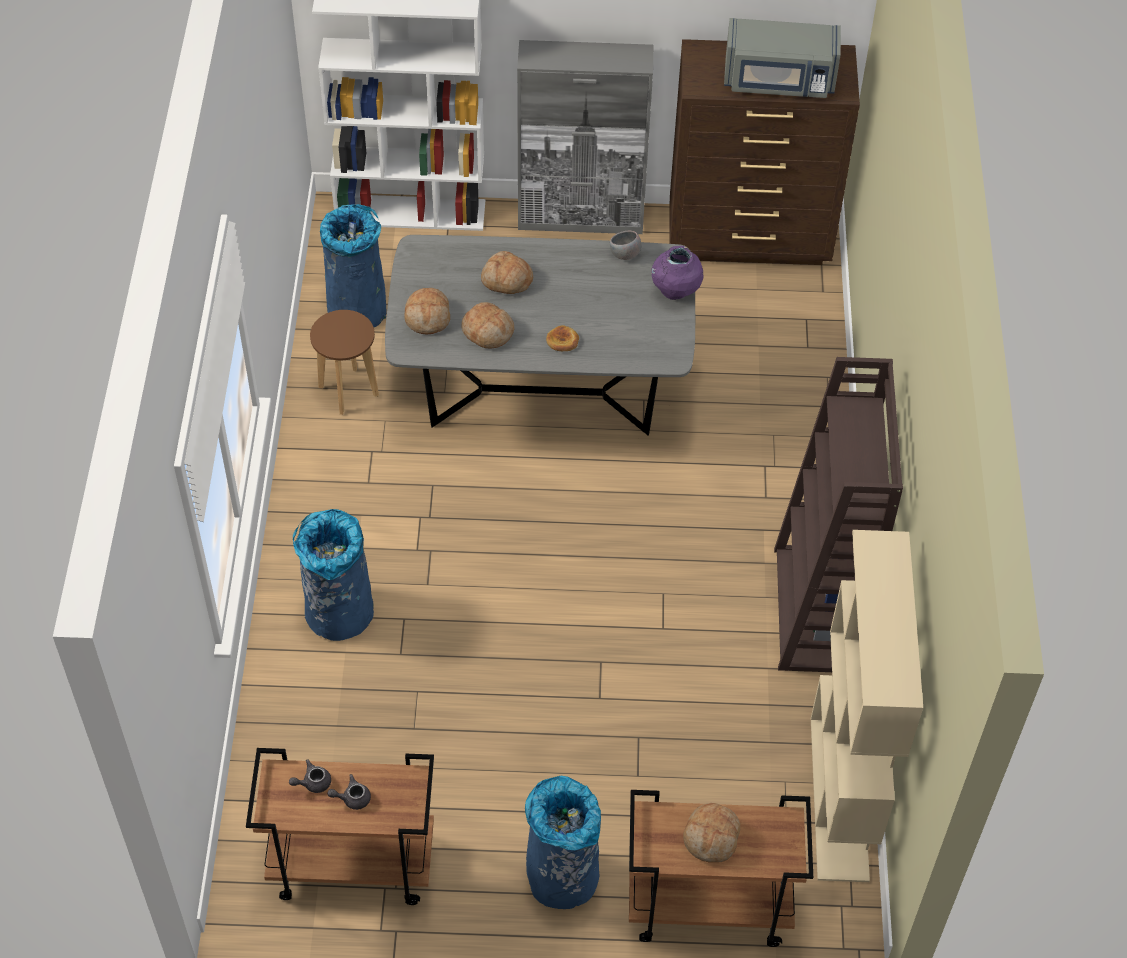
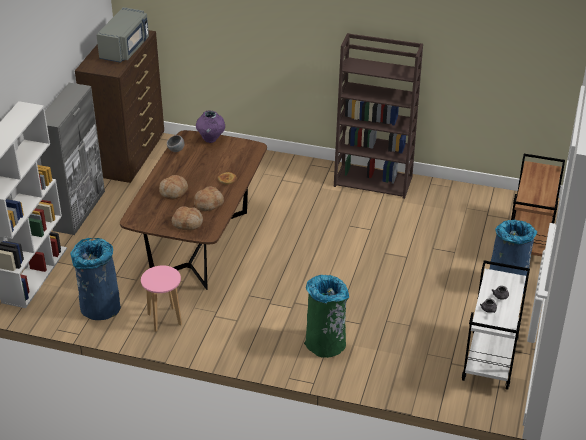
camera: 75 degrees left, 15 degrees down
(339, 613) = (325, 344): blue trash can -> green trash can
(348, 391) = (164, 320): brown stool -> pink stool
(351, 866) = (490, 360): brown cart -> white cart
(541, 392) = (200, 245): grey dining table -> brown dining table
(711, 837) = (537, 188): bread -> none
(840, 799) = (478, 194): beige bookcase -> none

